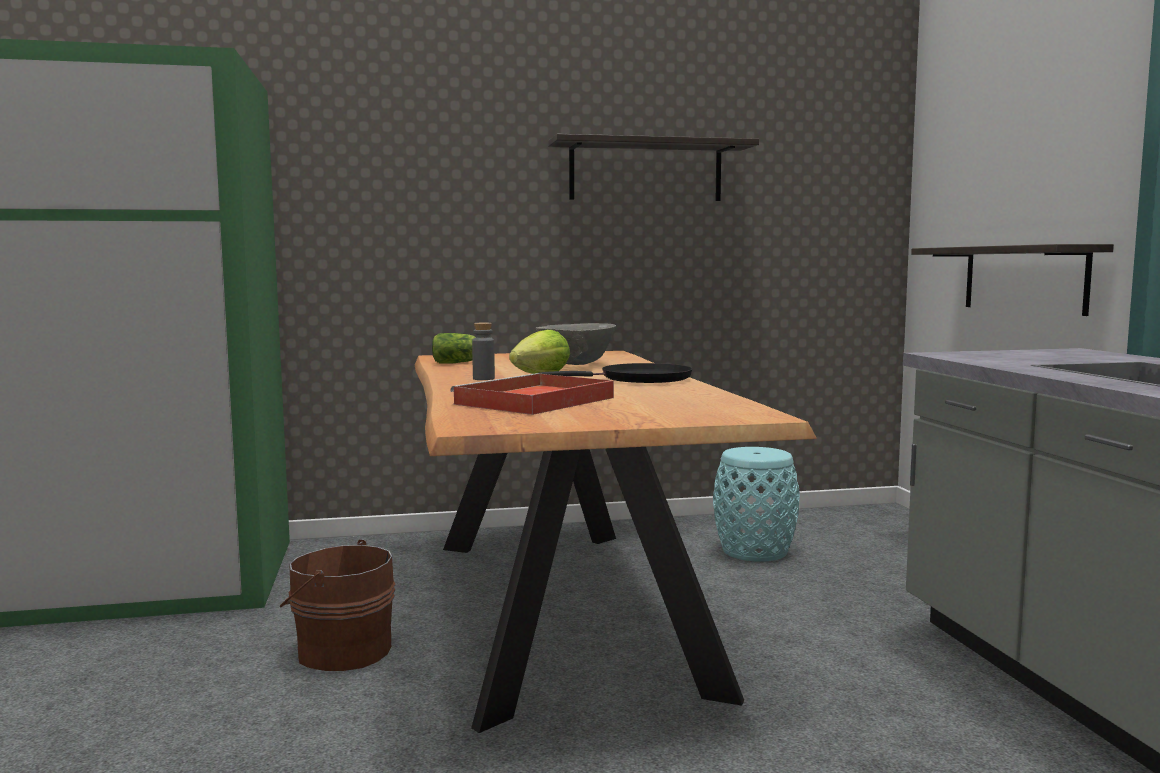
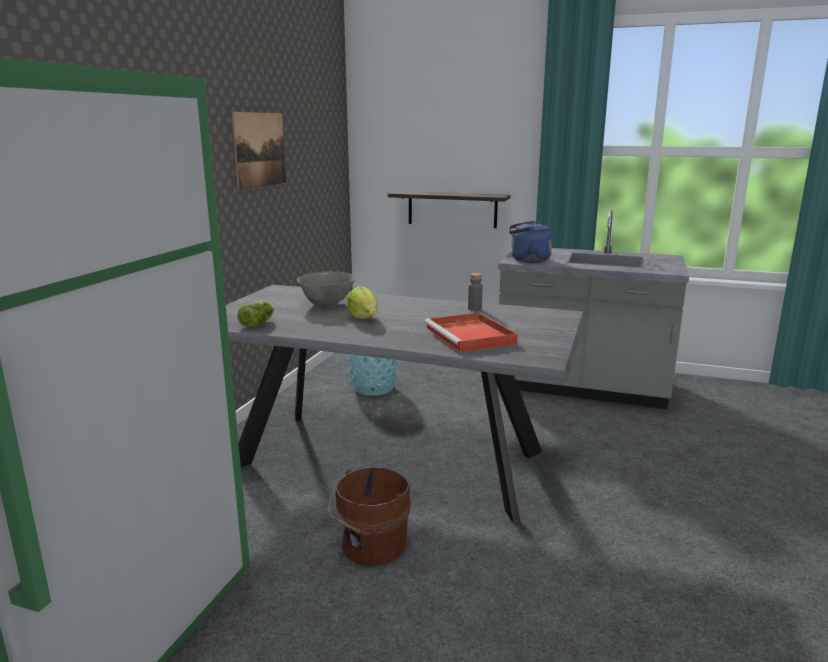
camera: 60 degrees left, 10 degrees up
(483, 379) = (357, 331): grey bottle -> grey bottle (474, 308)
(563, 609) = (389, 459): brown dining table -> grey dining table
(640, 379) = (418, 306): black frying pan -> none
(646, 171) = (260, 150): shelf -> picture
(976, 356) = (527, 260): none -> blue kettle

